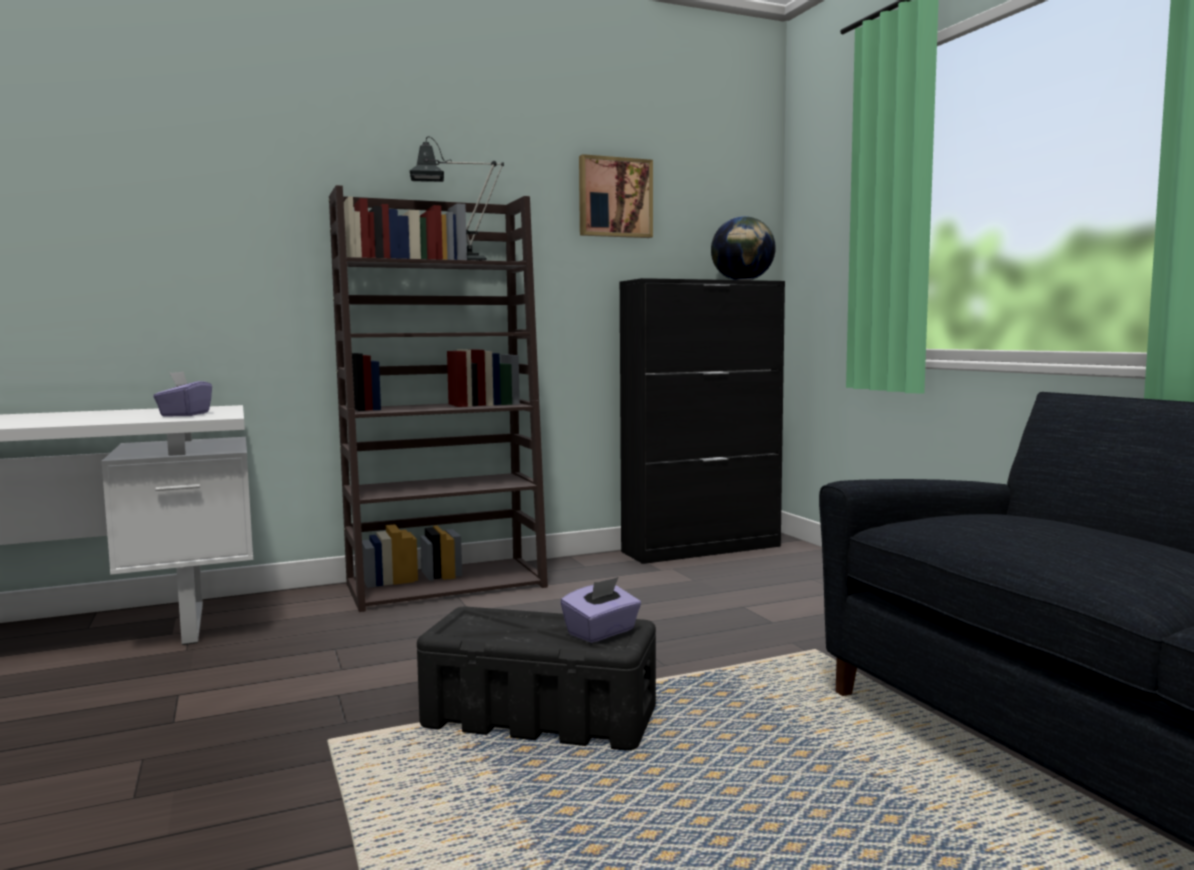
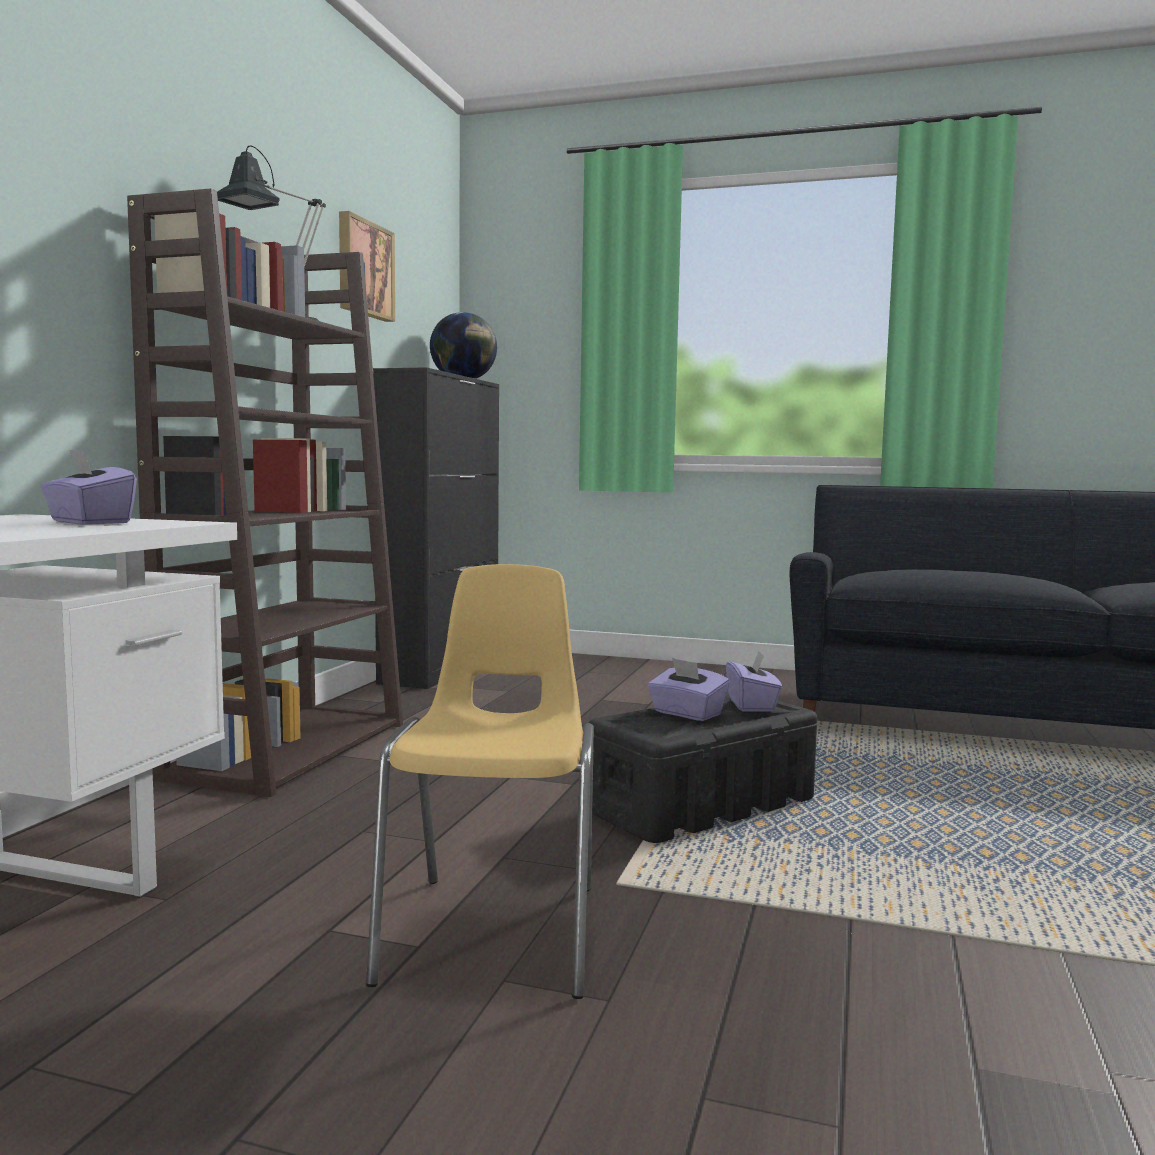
camera: 50 degrees left, 0 degrees up
(211, 733) = (495, 932): none -> yellow chair
(527, 623) = (687, 713): none -> purple tissue box

